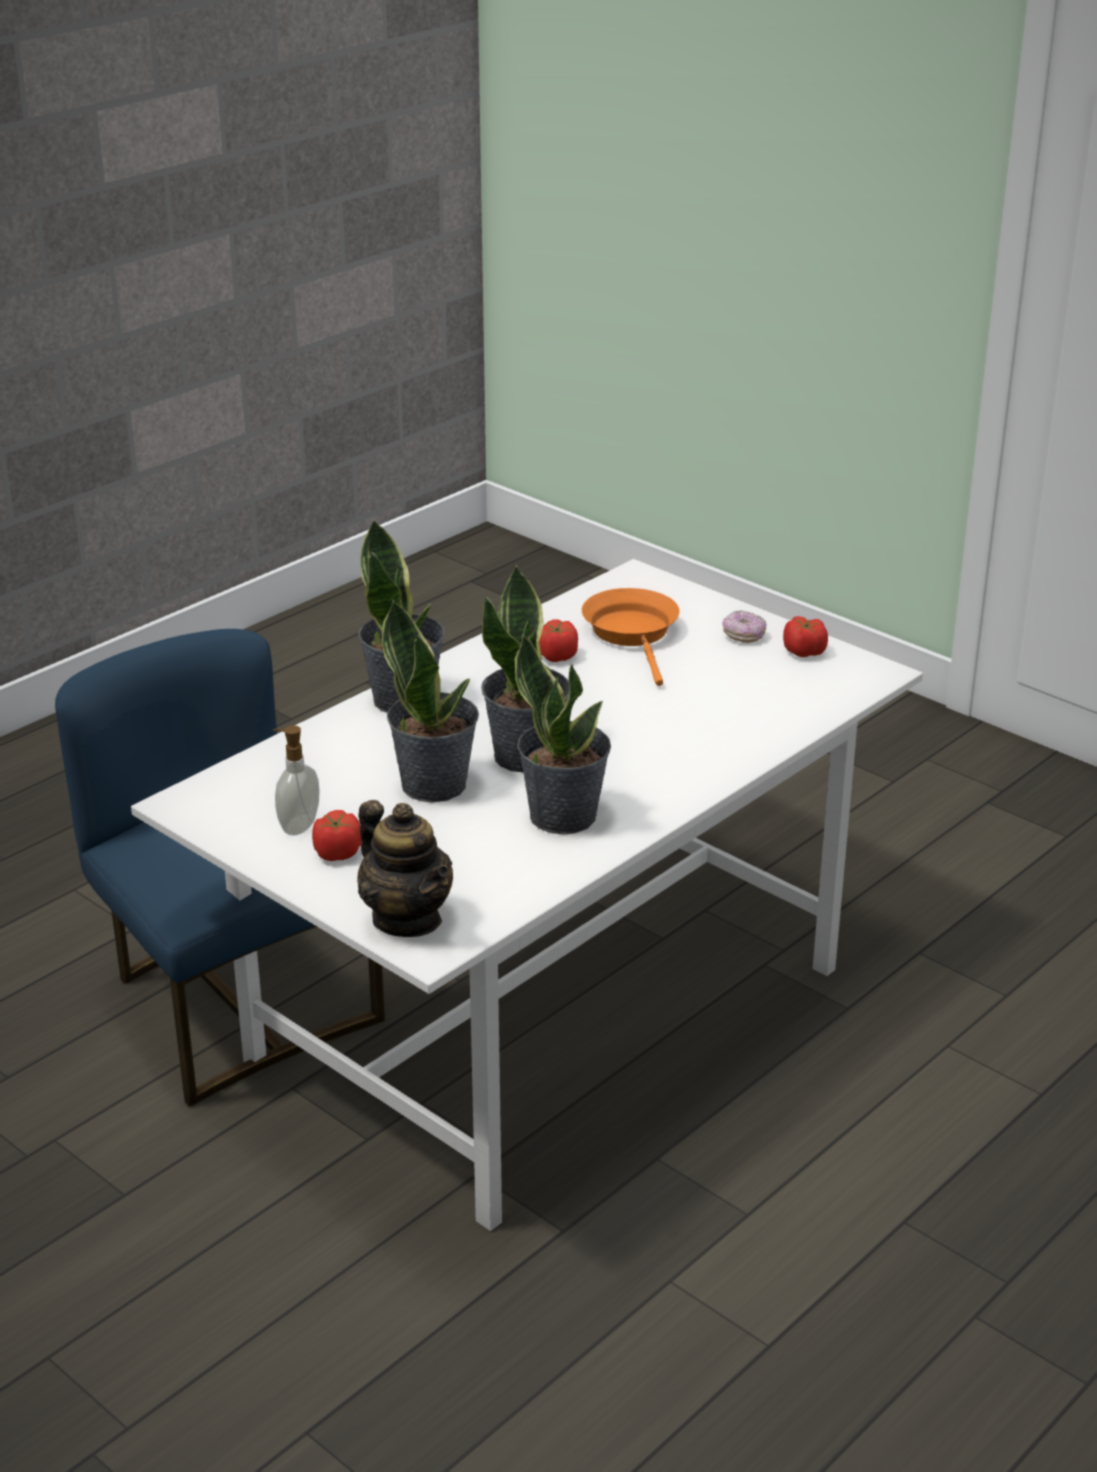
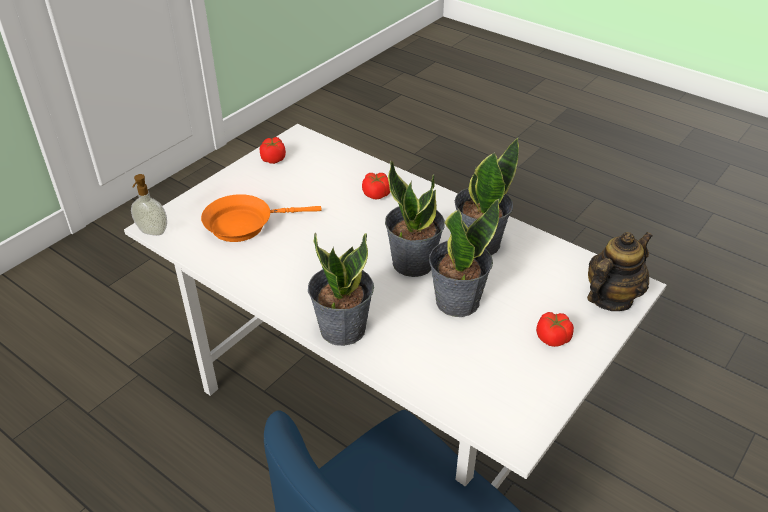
camera: 95 degrees left, 10 degrees up
(297, 826) = (526, 364): soap dispenser -> soap dispenser (152, 232)
(557, 656) = (276, 257): tomato -> tomato (376, 194)
(743, 636) = (251, 180): donut -> none

